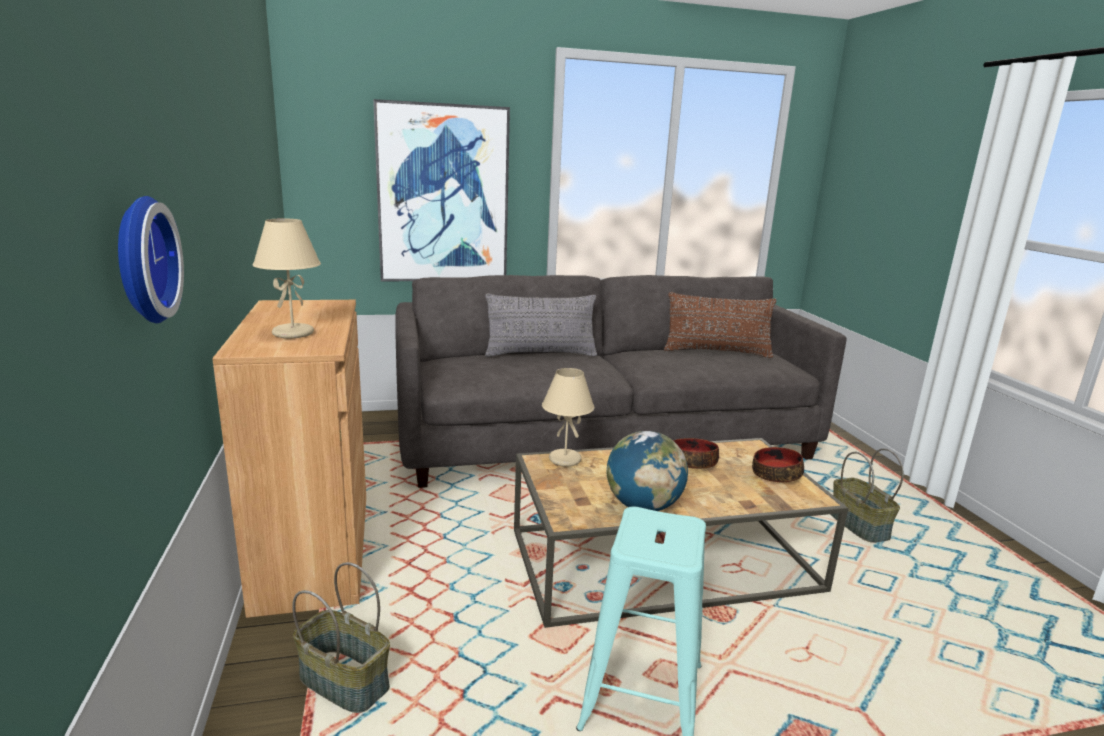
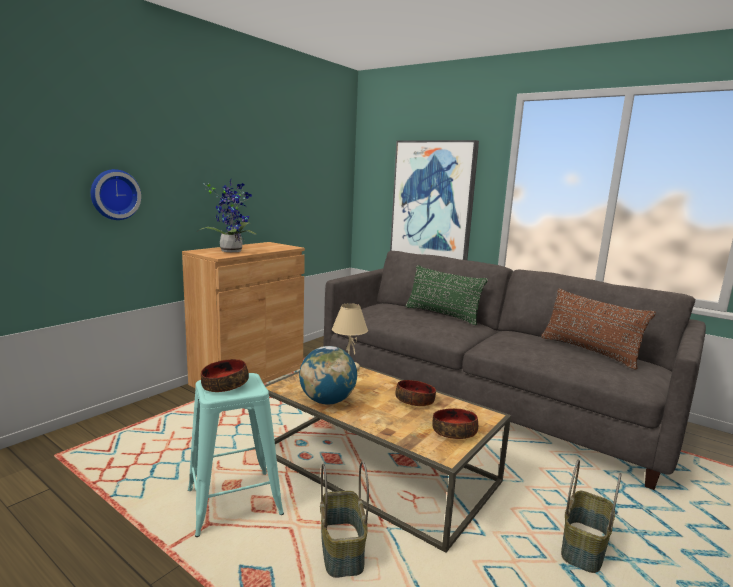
camera: 50 degrees right, 5 degrees down
(293, 333) = (232, 251): beige table lamp -> potted plant
(346, 682) = (170, 420): basket -> basket (343, 550)
(540, 354) = (442, 315): grey pillow -> green pillow
(654, 538) = (224, 385): none -> bowl

